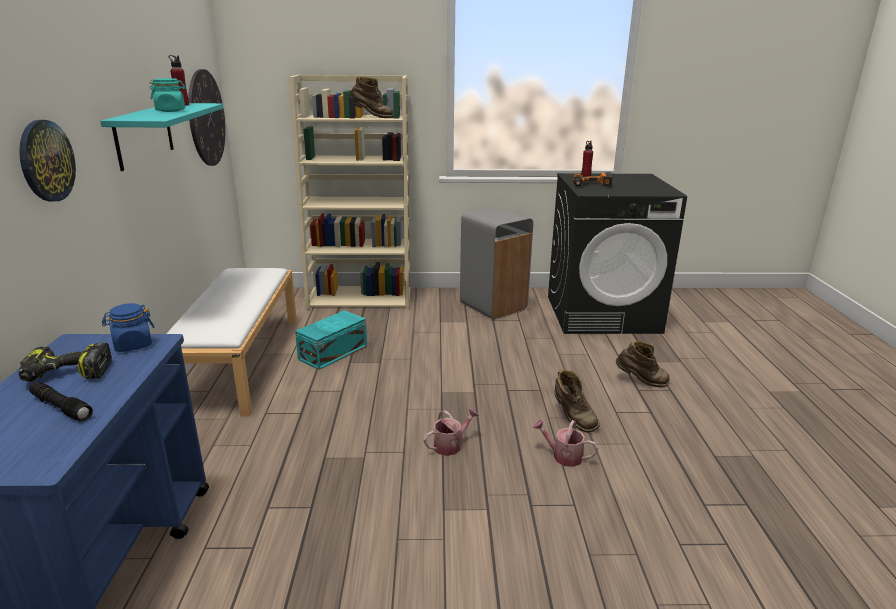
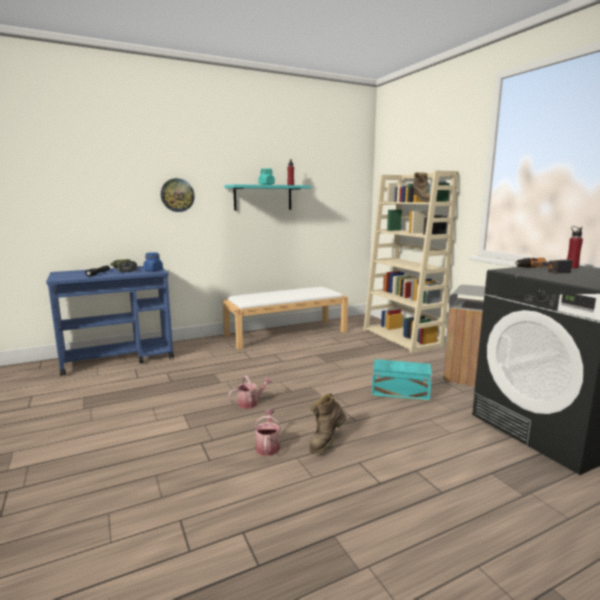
camera: 65 degrees right, 10 degrees down
(206, 118) = (340, 200): wall clock -> none
(331, 353) = (321, 348): turquoise storage box -> turquoise storage box (399, 391)
(451, 445) = (250, 403): watering can -> watering can turned 60 degrees counterclockwise
(641, 382) = (435, 470): brown boot -> none

